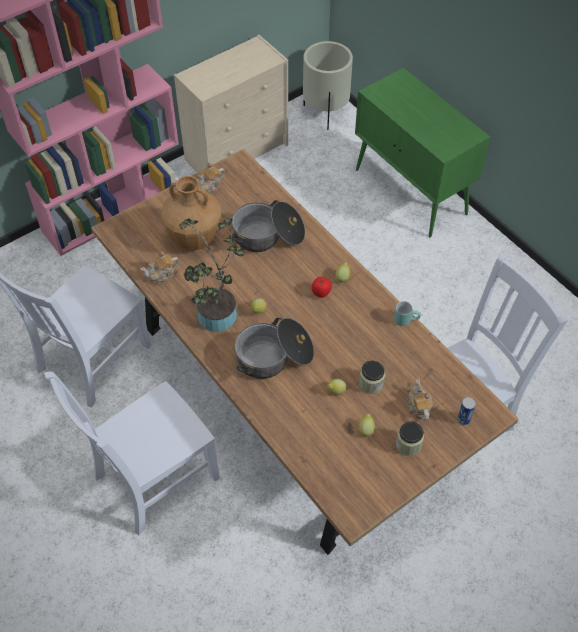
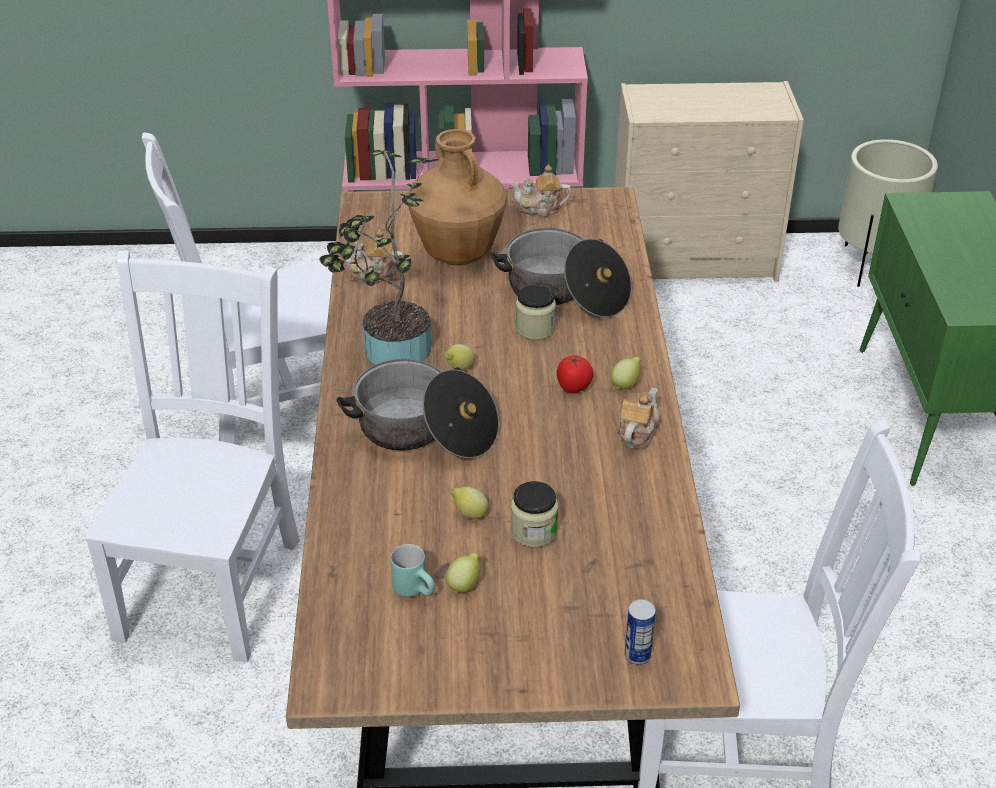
camera: 35 degrees right, 15 degrees down
(153, 479) = (212, 583): white chair -> white chair turned 105 degrees clockwise
(406, 319) = (674, 479): turquoise mug -> turquoise mug (417, 589)
(408, 444) = (511, 639): jar -> jar (535, 329)
(418, 407) = (578, 599): teapot -> teapot (637, 433)

